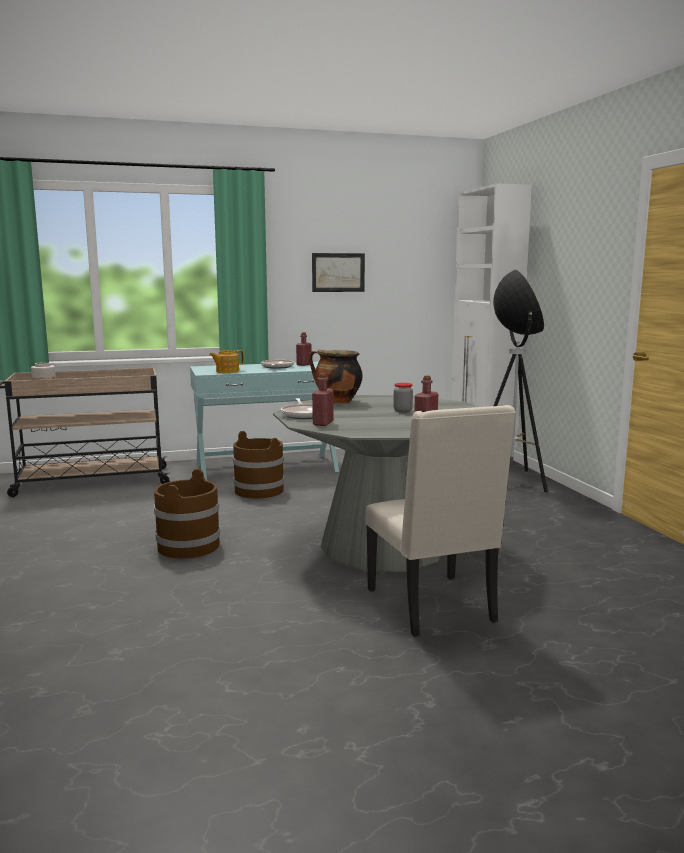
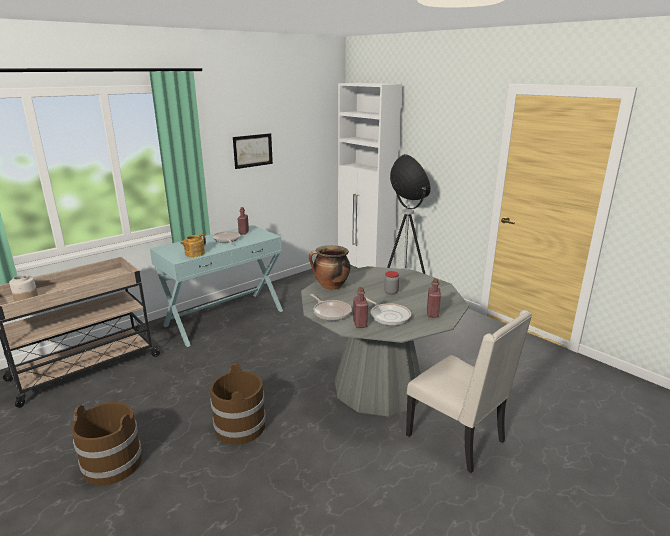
camera: 25 degrees left, 10 degrees up
(258, 490) = (240, 346): brown bucket -> brown bucket (112, 464)
(367, 423) = (388, 316): none -> frying pan

